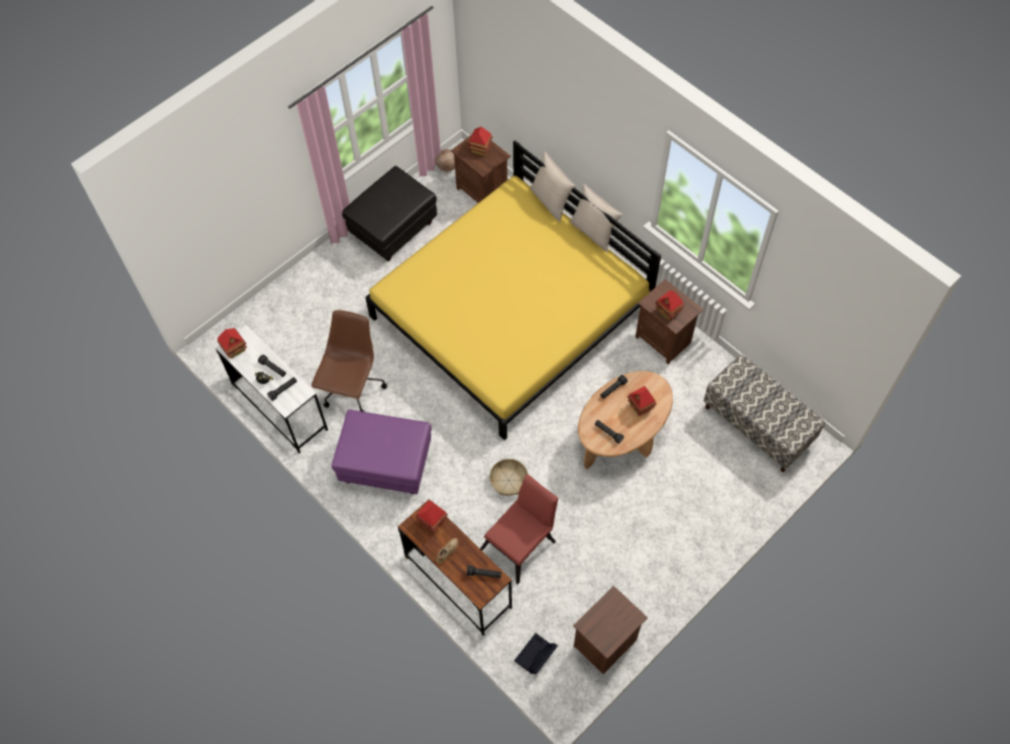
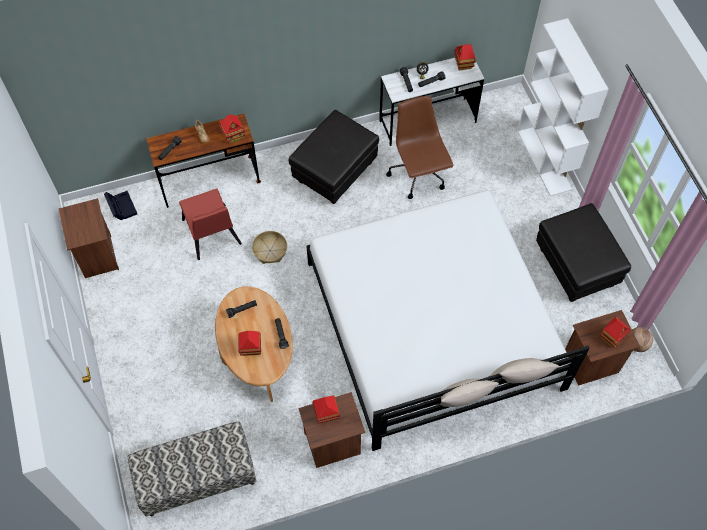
camera: 115 degrees right, 0 degrees up
(283, 291) = (544, 160): none -> white bookcase
(352, 389) = (418, 175): brown office chair -> brown office chair turned 150 degrees counterclockwise
(386, 466) = (334, 172): purple ottoman -> black ottoman
(511, 312) = (433, 325): yellow bed -> white bed

